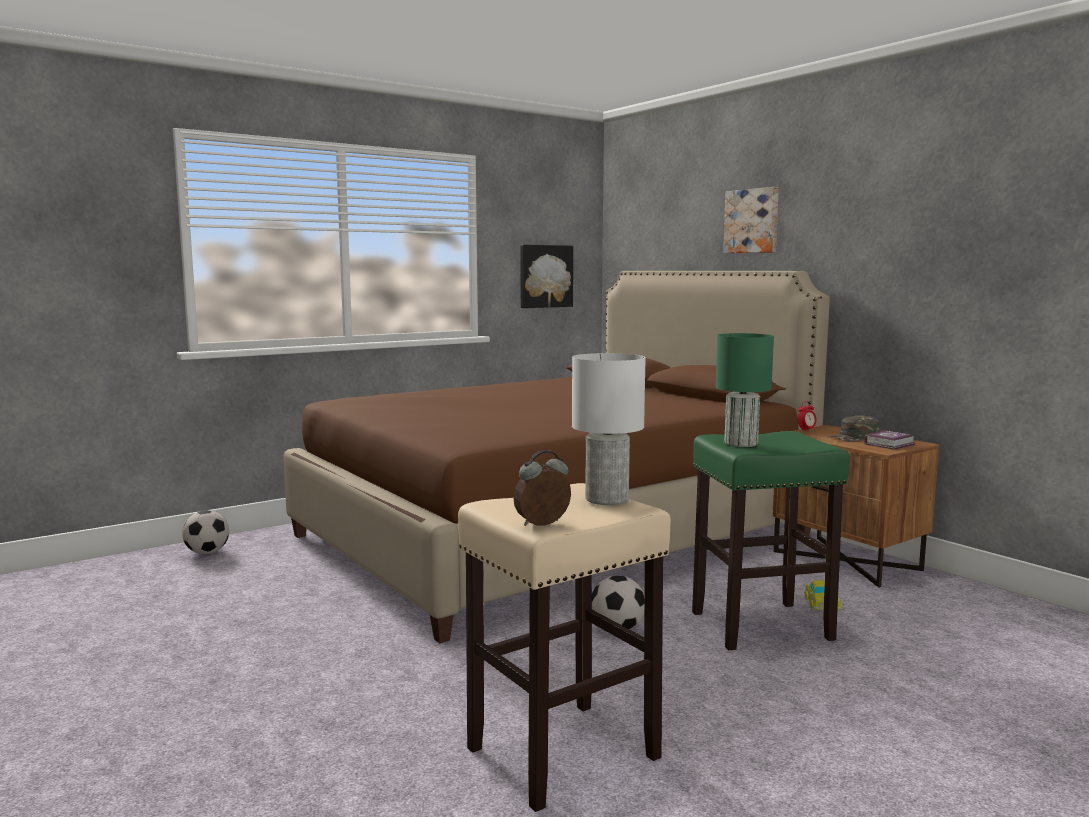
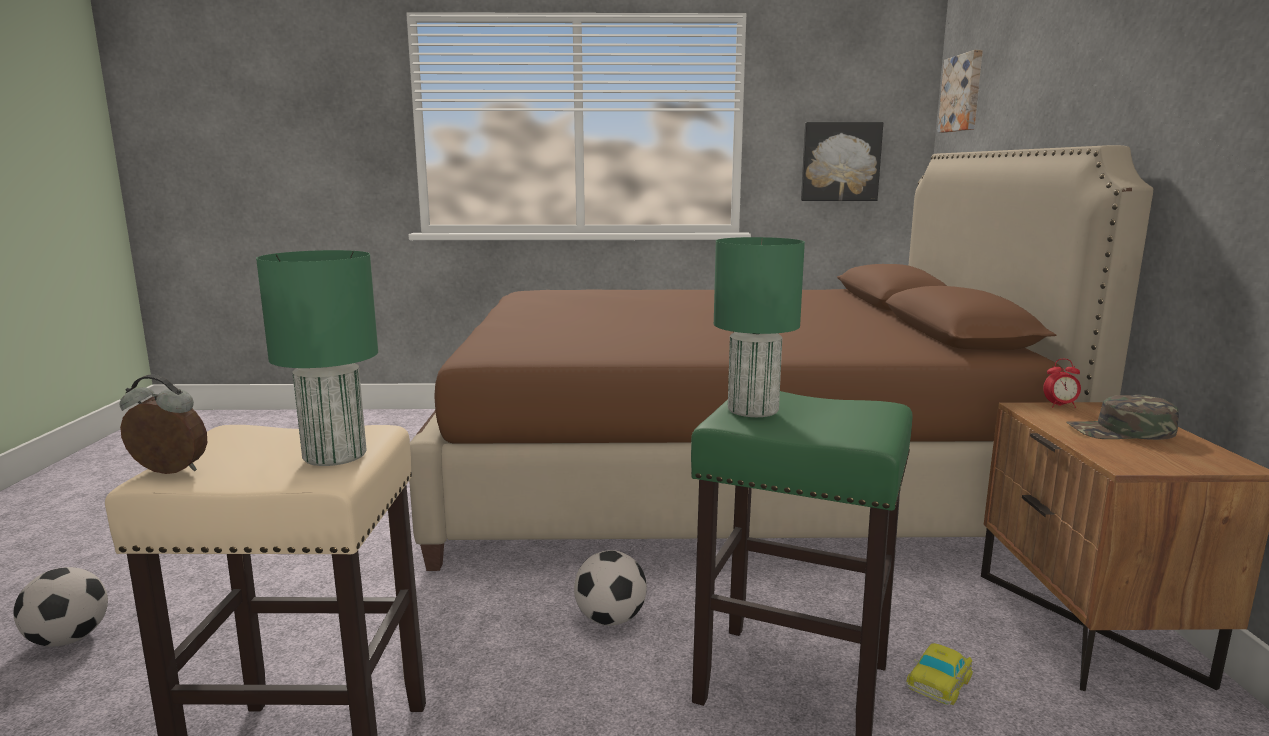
camera: 35 degrees right, 5 degrees up
(207, 553) = (415, 422): football -> football (68, 639)
(608, 499) = (335, 456): white table lamp -> green table lamp
(752, 221) = (1079, 69): picture -> picture (963, 93)
(890, 444) = (1167, 456): book -> none

